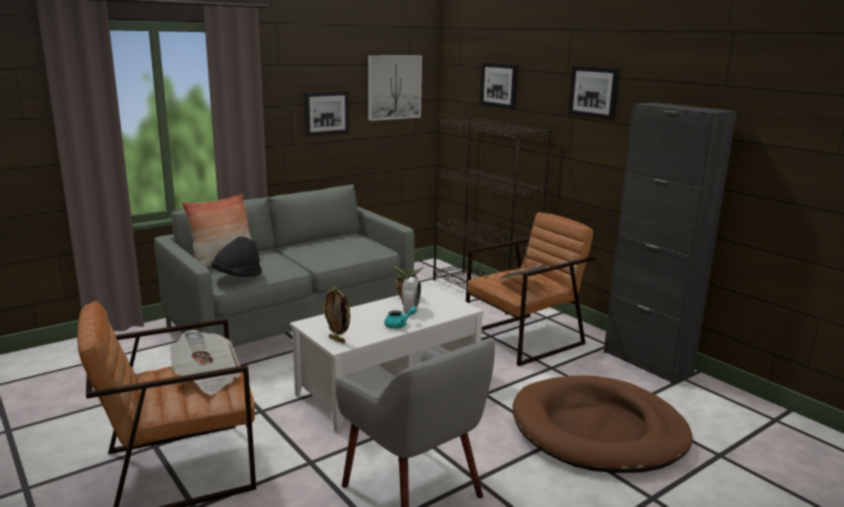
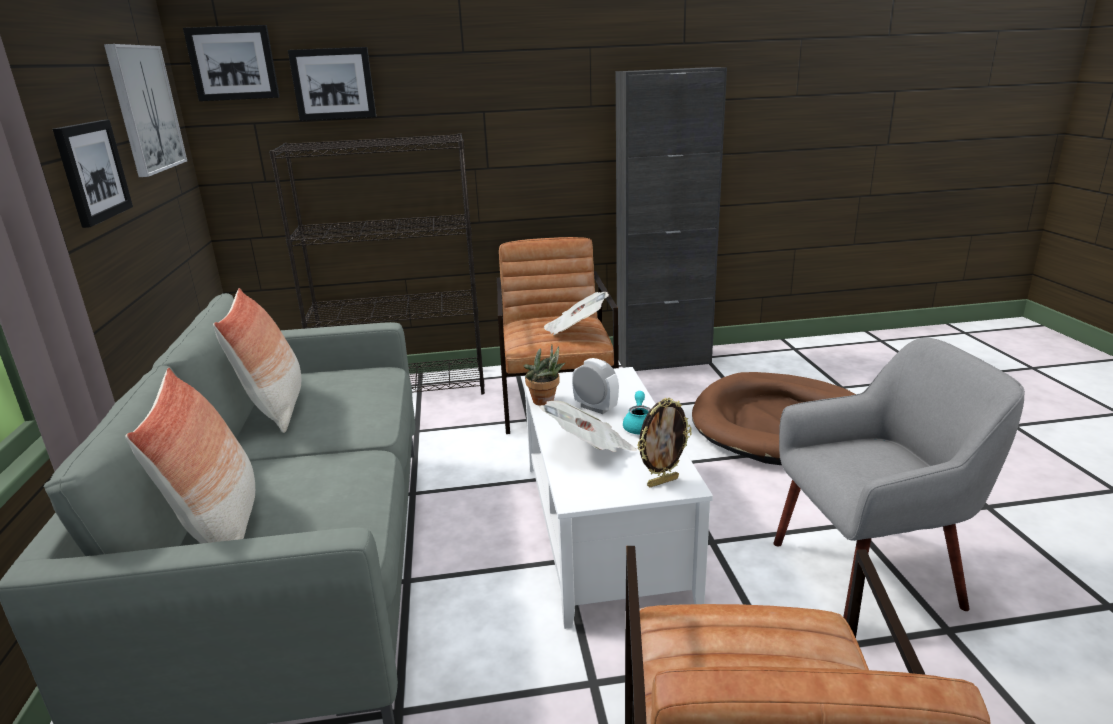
camera: 60 degrees left, 5 degrees up
(207, 378) = (754, 645): newspaper -> newspaper (589, 449)
(237, 276) = (336, 521): black hat -> none
(322, 242) = (276, 408): none -> pillow
(594, 92) = (515, 71): picture -> picture (233, 63)

